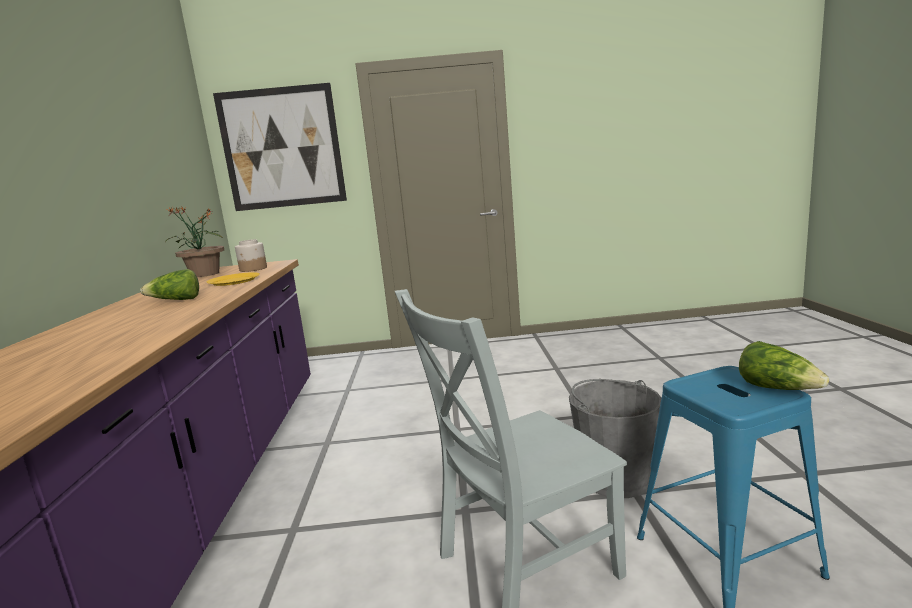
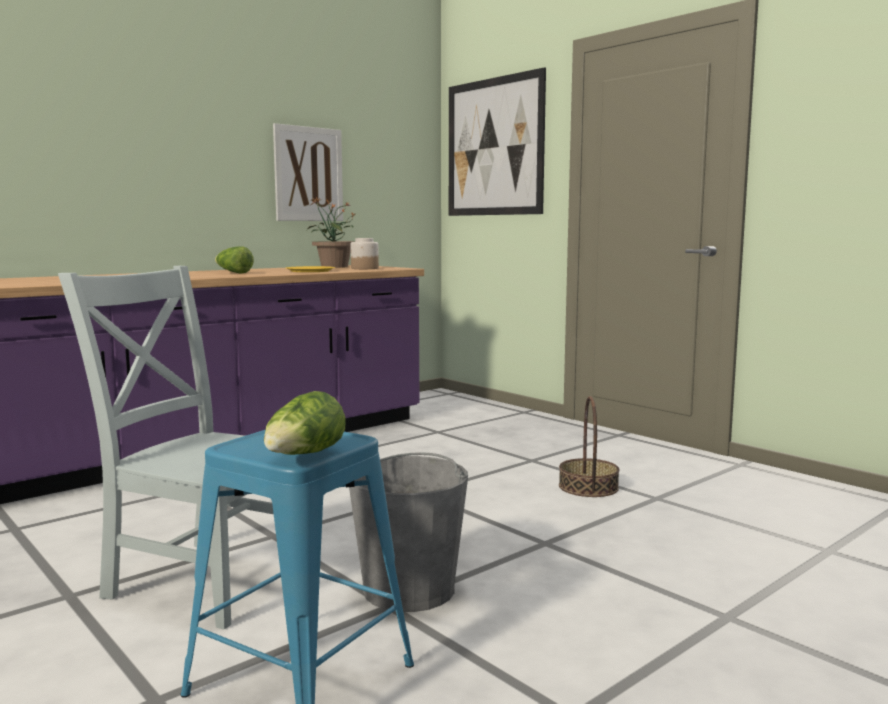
camera: 50 degrees right, 5 degrees down
(142, 183) = (308, 174): none -> picture
(518, 378) = (588, 487): none -> basket

